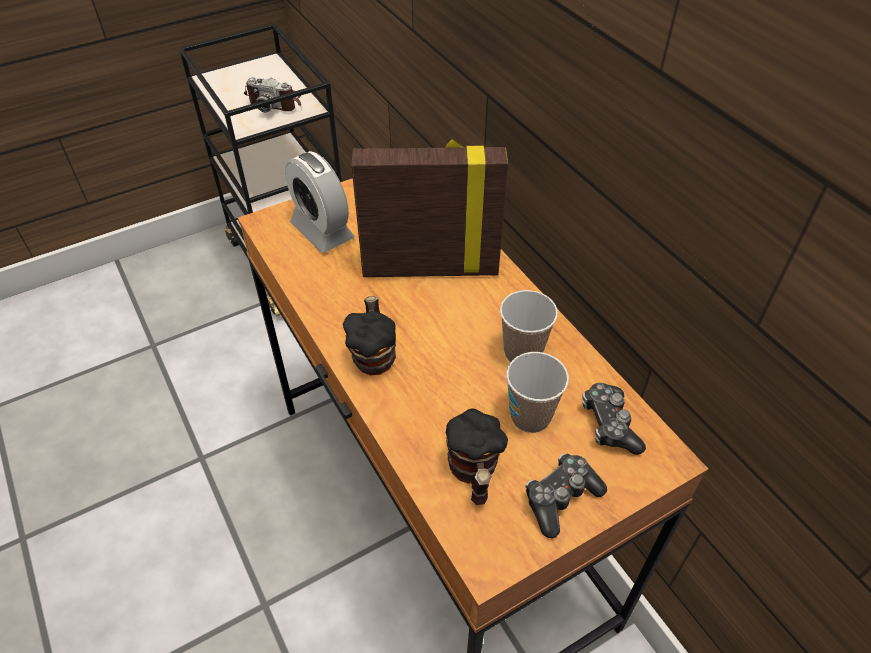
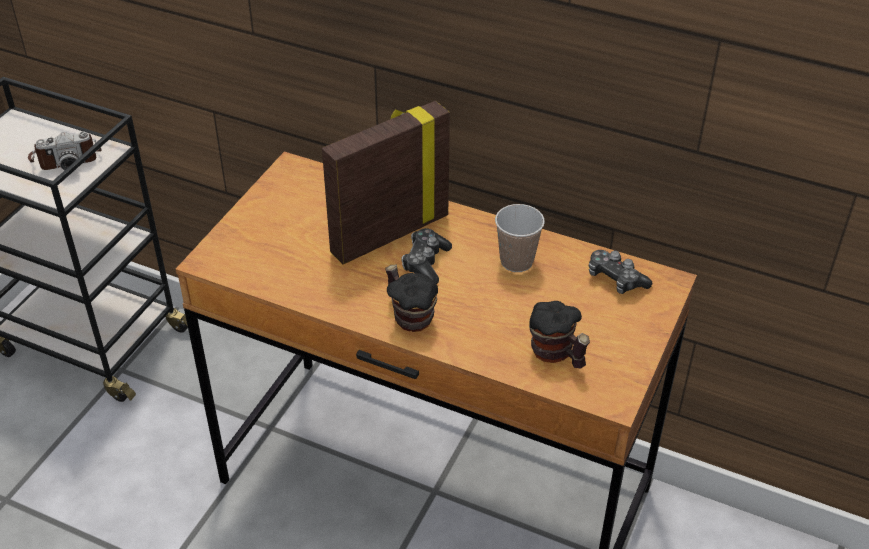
camera: 35 degrees left, 5 degrees down
(322, 231) = (267, 245): alarm clock -> none
(530, 416) = (560, 300): cup -> none
(560, 498) = (625, 339): game controller -> game controller (425, 263)

